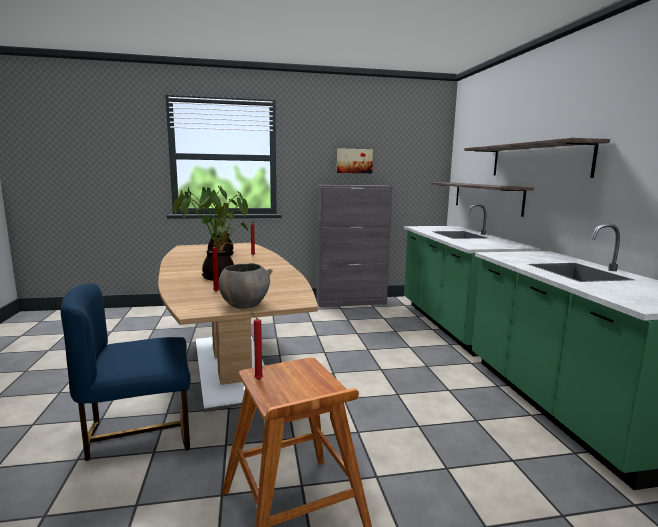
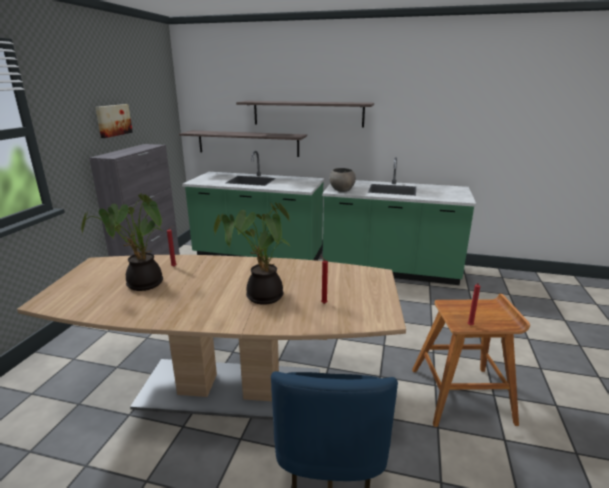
camera: 65 degrees left, 10 degrees up
(245, 304) = (375, 295): grey bowl -> grey bowl (341, 190)

